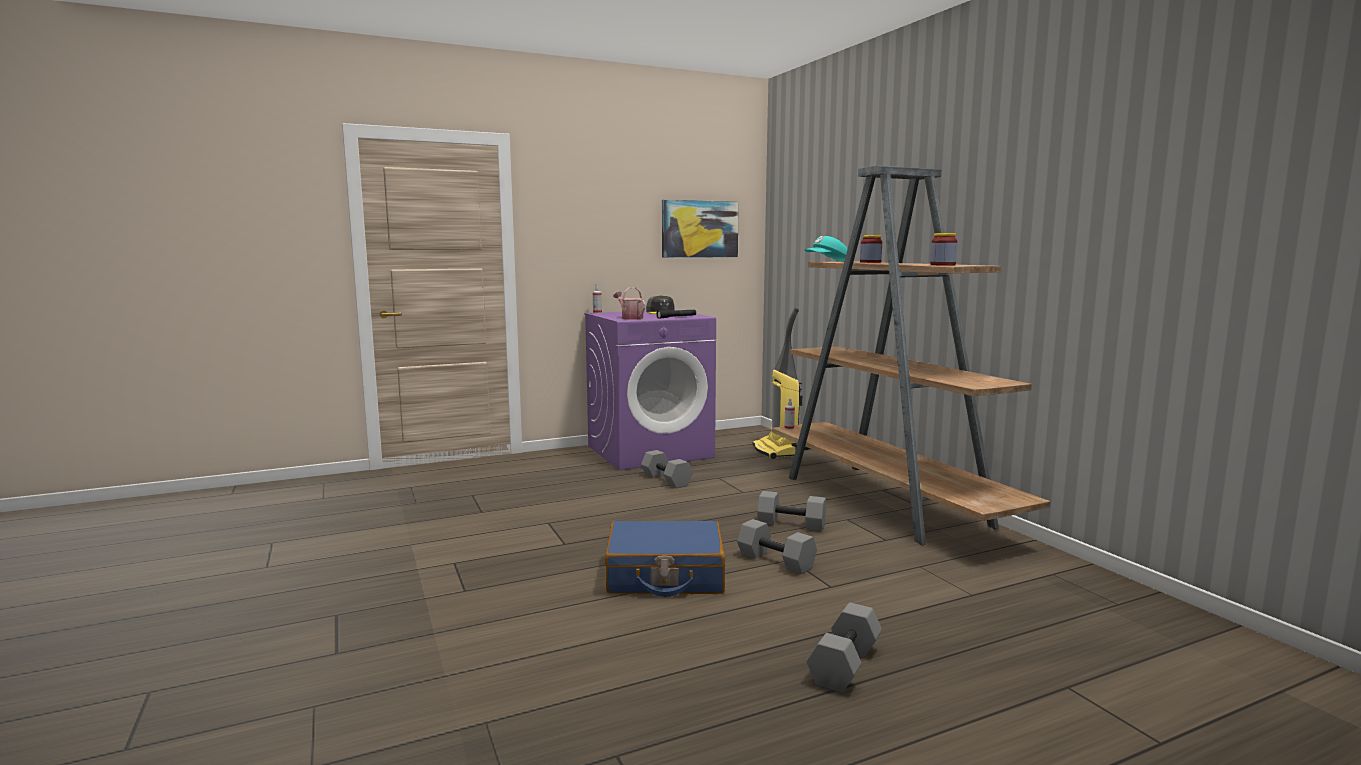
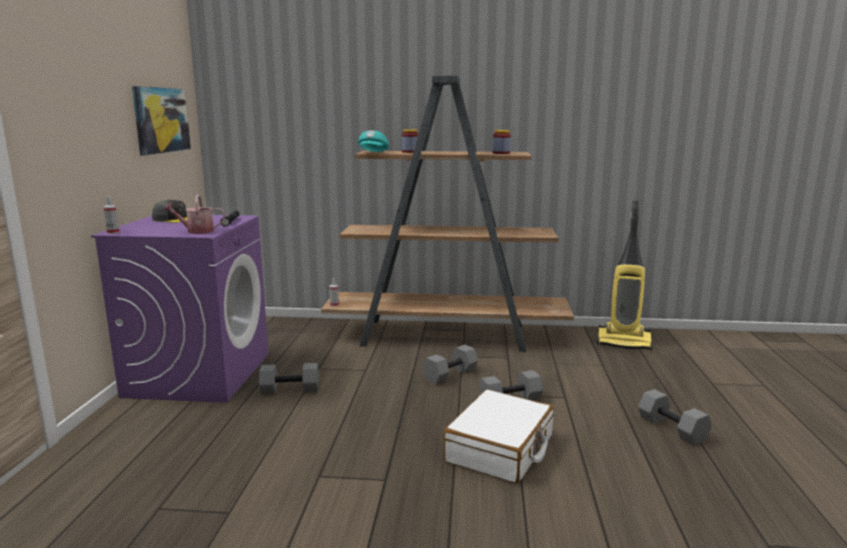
camera: 60 degrees left, 5 degrees up
(665, 575) = (500, 449): blue suitcase -> white suitcase
(776, 451) = (293, 330): vacuum cleaner -> vacuum cleaner (624, 342)

